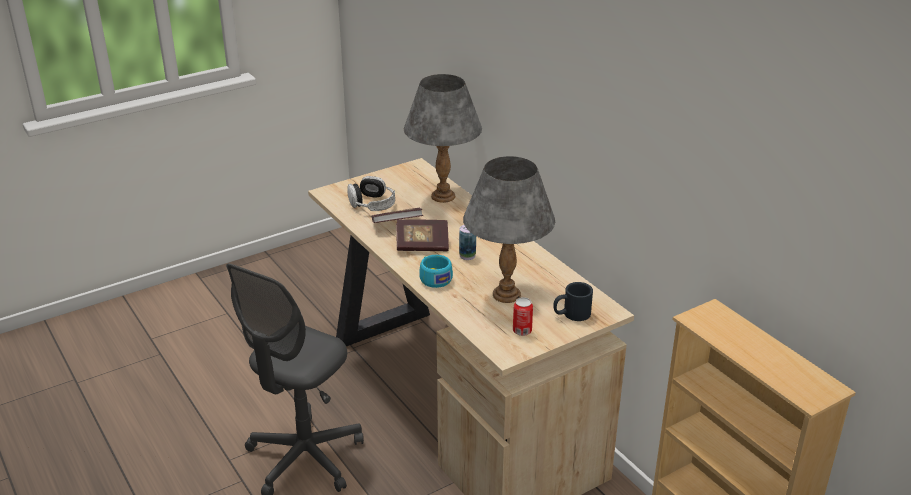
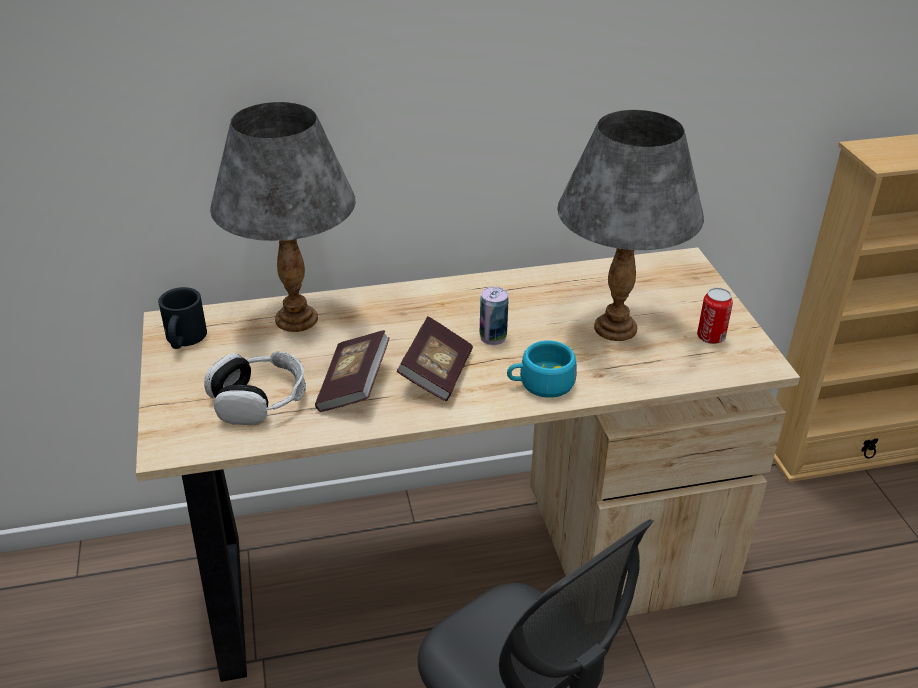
camera: 70 degrees left, 5 degrees up
(571, 314) = (683, 289): black mug -> black mug (184, 340)

